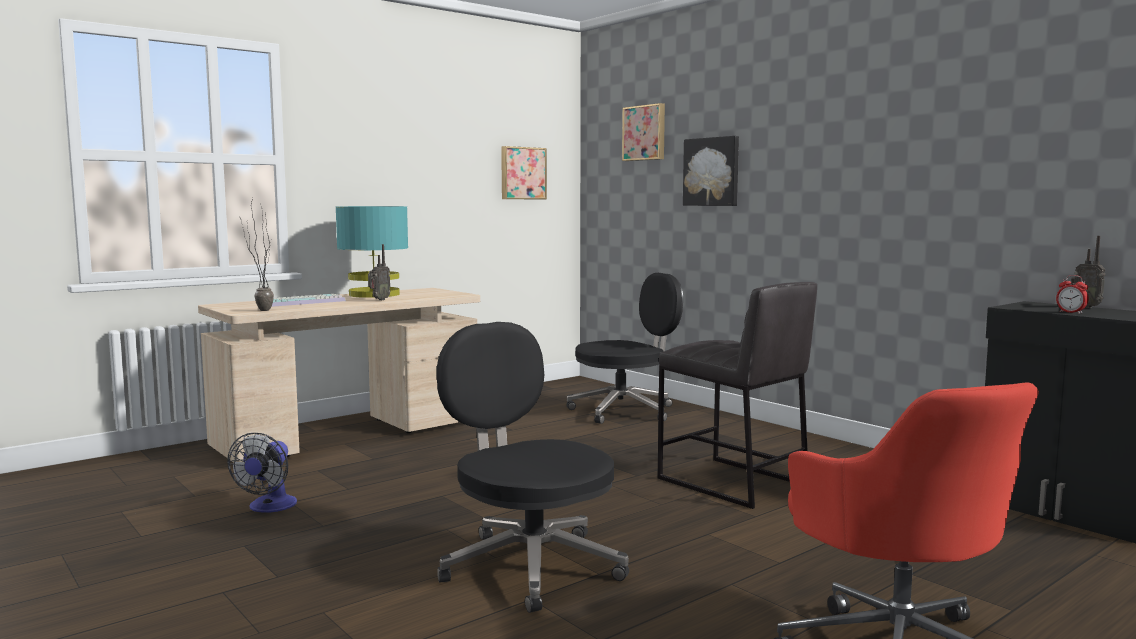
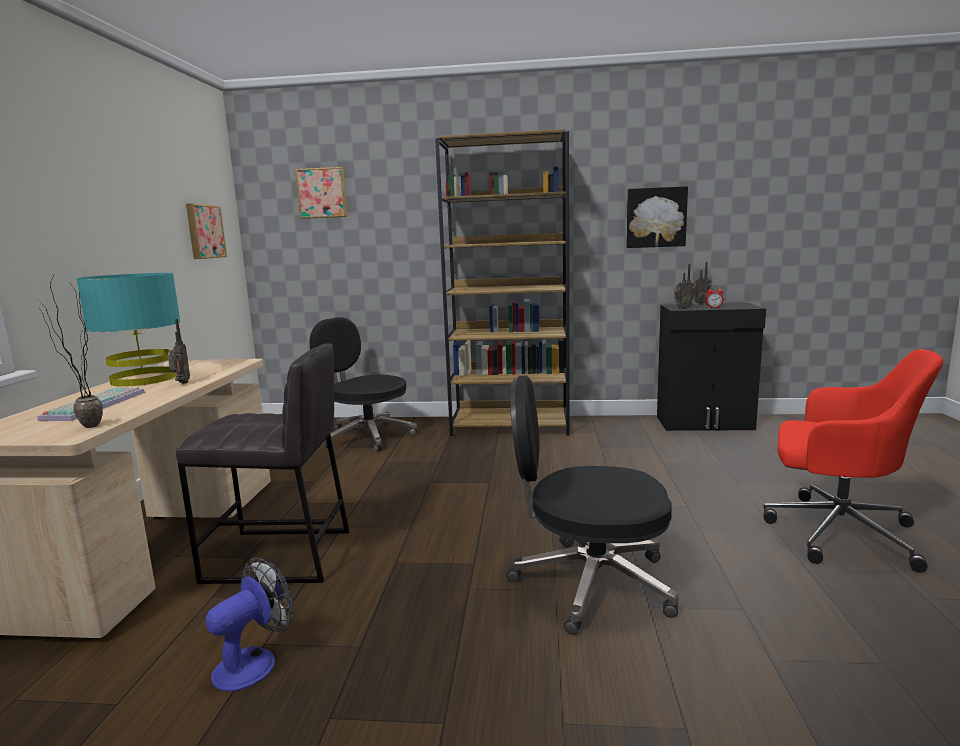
camera: 45 degrees left, 5 degrees up
(269, 507) = (254, 662): fan -> fan turned 105 degrees counterclockwise
(624, 411) = (367, 436): black office chair -> black office chair turned 75 degrees counterclockwise
(712, 172) = (402, 227): picture -> picture (656, 217)
(732, 482) = (550, 464): grey stool -> grey stool (279, 556)
(785, 440) = (511, 426): none -> brown bookcase
(1018, 307) = (682, 308): none -> radio

